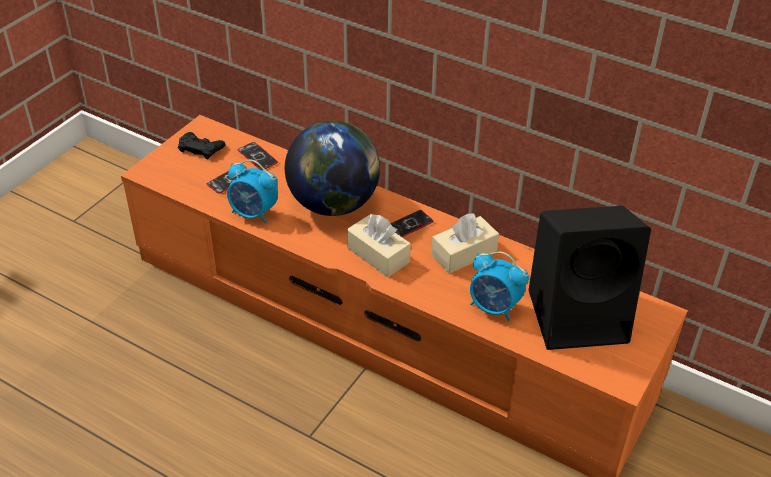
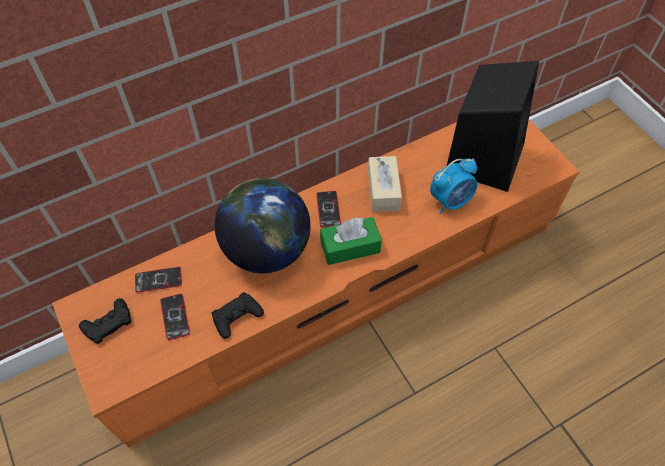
camera: 60 degrees left, 15 degrees up
(254, 213) = (237, 317): alarm clock -> black game controller
(378, 255) = (350, 247): beige tissue box -> green tissue box

